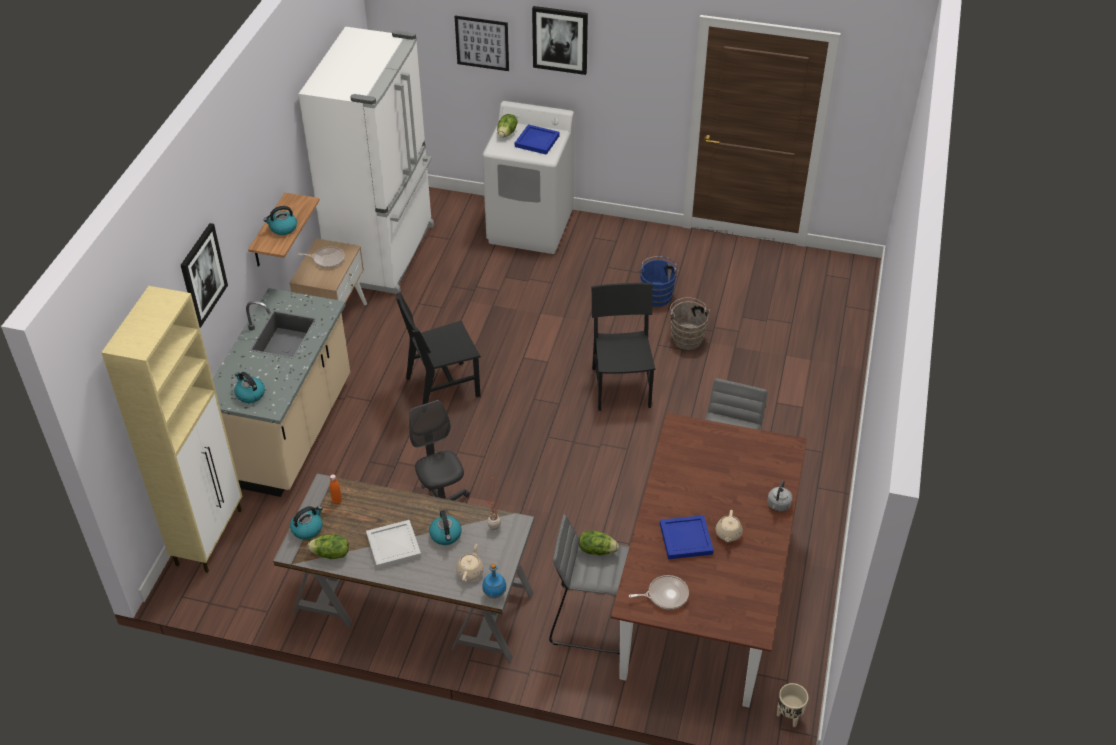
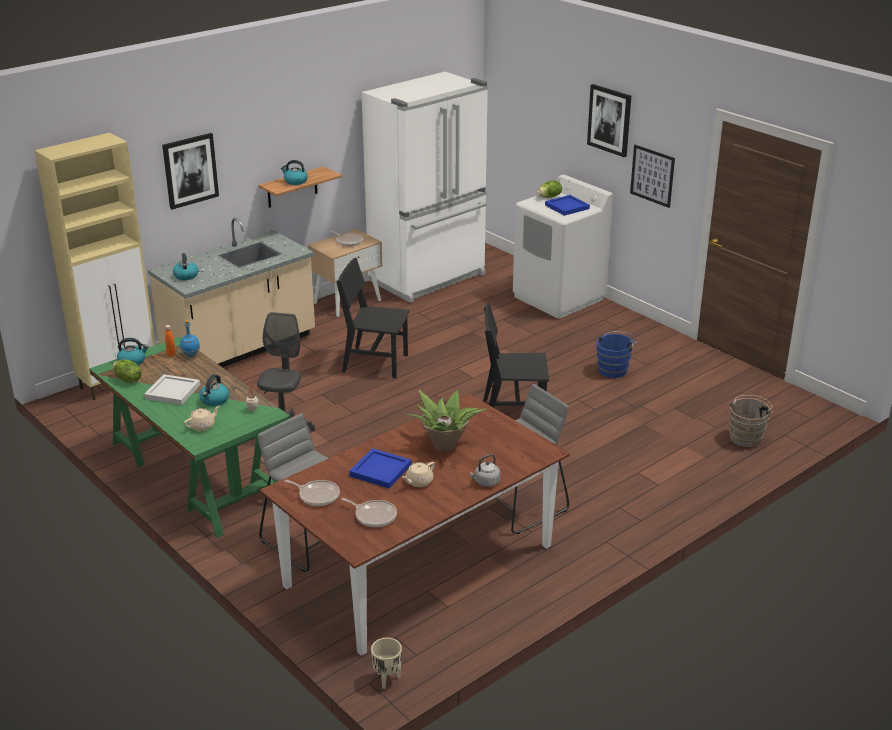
camera: 35 degrees right, 15 degrees down
(413, 604) = (195, 474): grey desk -> green desk
(482, 43) = (555, 116): picture -> picture (652, 175)
(495, 594) = (201, 445): blue bottle -> blue bottle (191, 355)
(597, 550) = (317, 459): lettuce -> none
(621, 387) = (513, 413): black chair -> black chair turned 120 degrees counterclockwise
(687, 337) = (607, 403): brown bucket -> brown bucket (746, 437)
(705, 481) = (444, 444): none -> potted plant
(732, 590) = (374, 516): none -> frying pan

